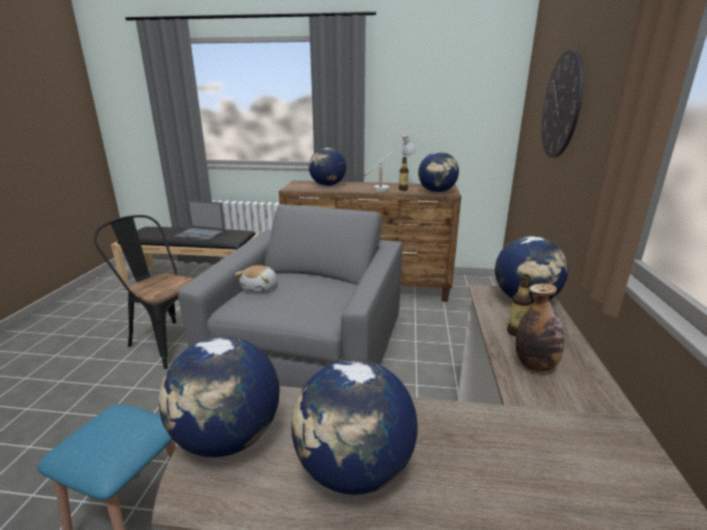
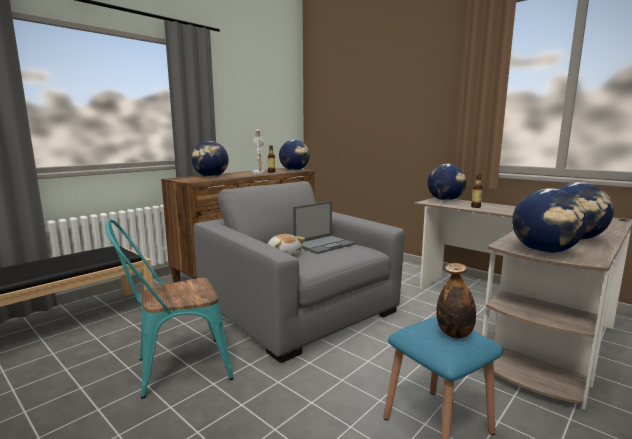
camera: 55 degrees left, 10 degrees down
(168, 340) = (175, 369): black chair -> turquoise chair
(200, 234) = (64, 262): laptop -> laptop (324, 244)
(535, 365) = (506, 210): bottle -> bottle (454, 334)
(561, 105) = (370, 105): wall clock -> none

